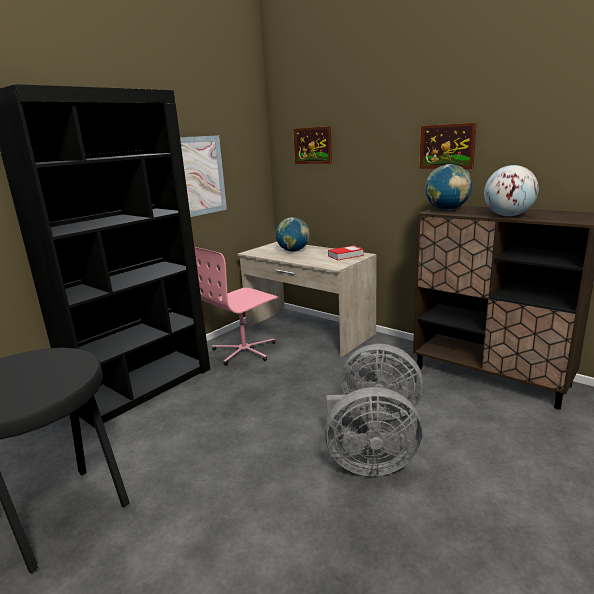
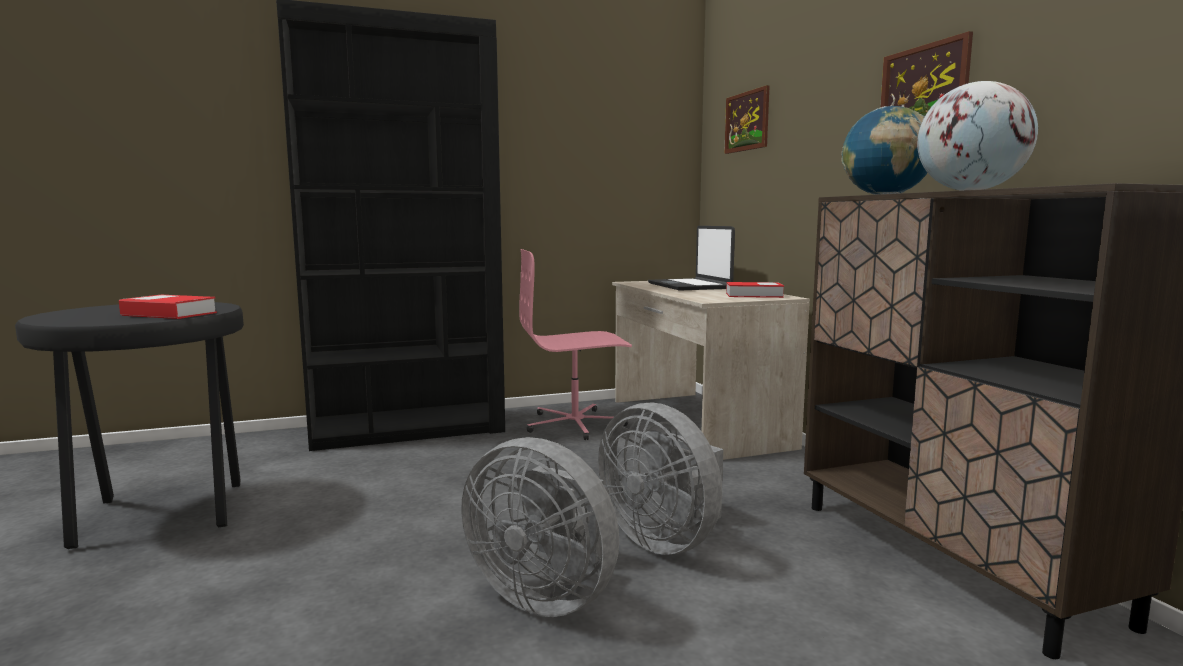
camera: 30 degrees right, 10 degrees down
(58, 375) = (169, 314): none -> book
(199, 176) = (565, 159): picture -> none
(293, 251) = (690, 286): globe -> laptop

